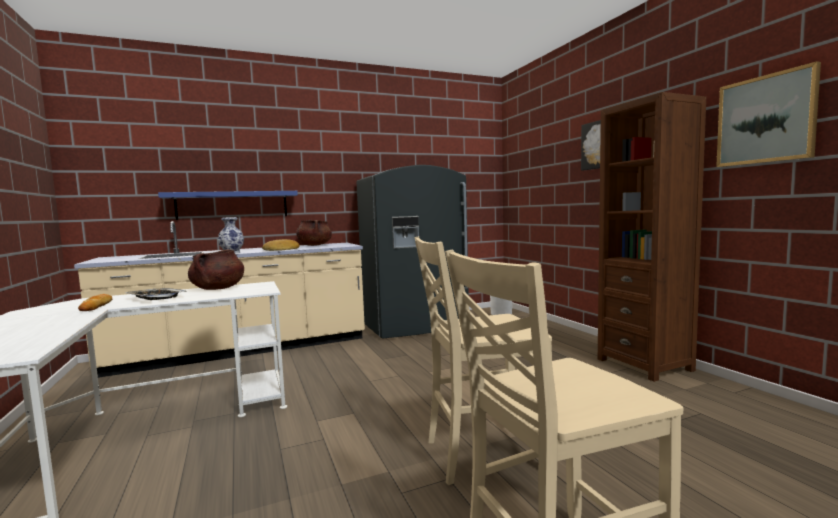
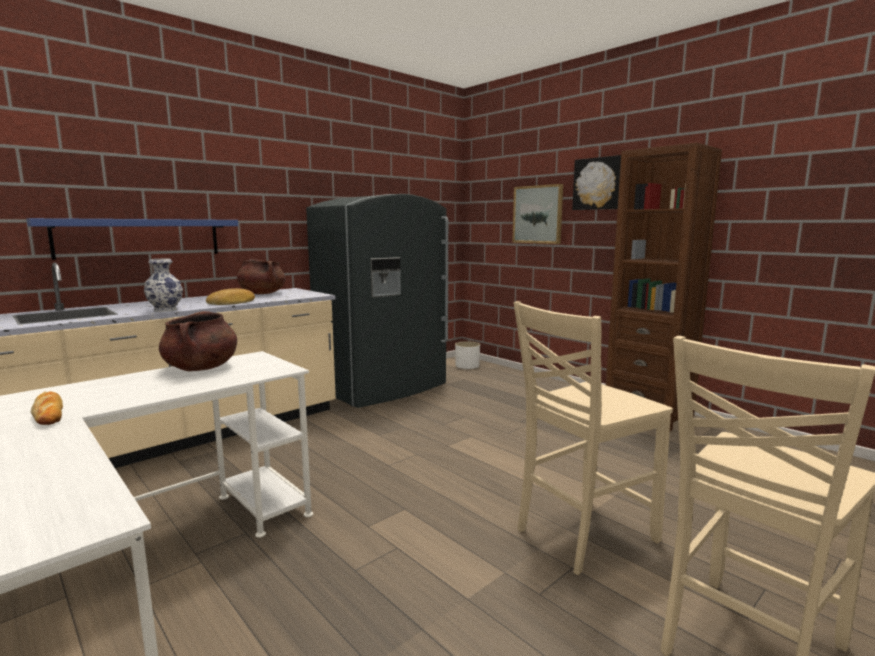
camera: 20 degrees left, 5 degrees up
(156, 298) = (128, 390): tray -> none
(765, 119) = (777, 179): picture -> picture (538, 214)

